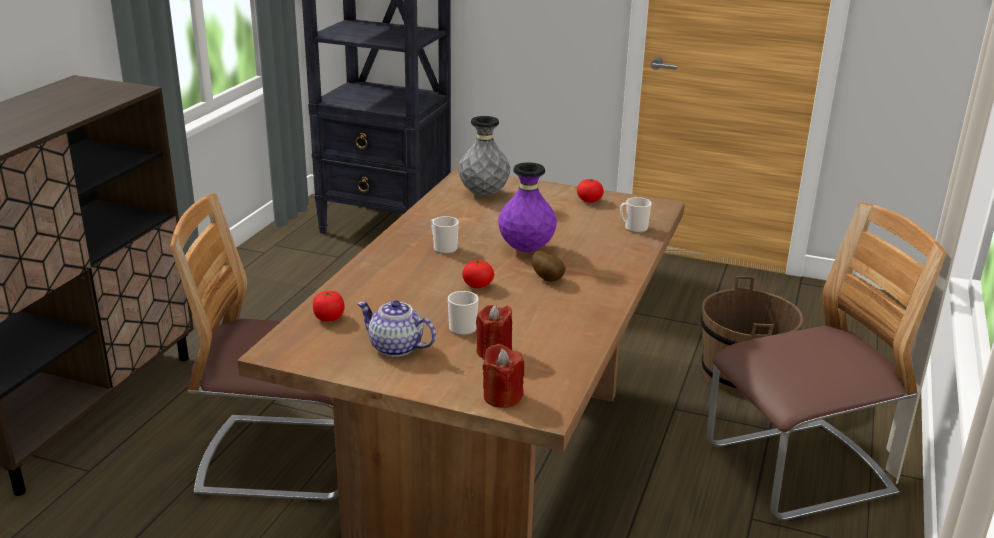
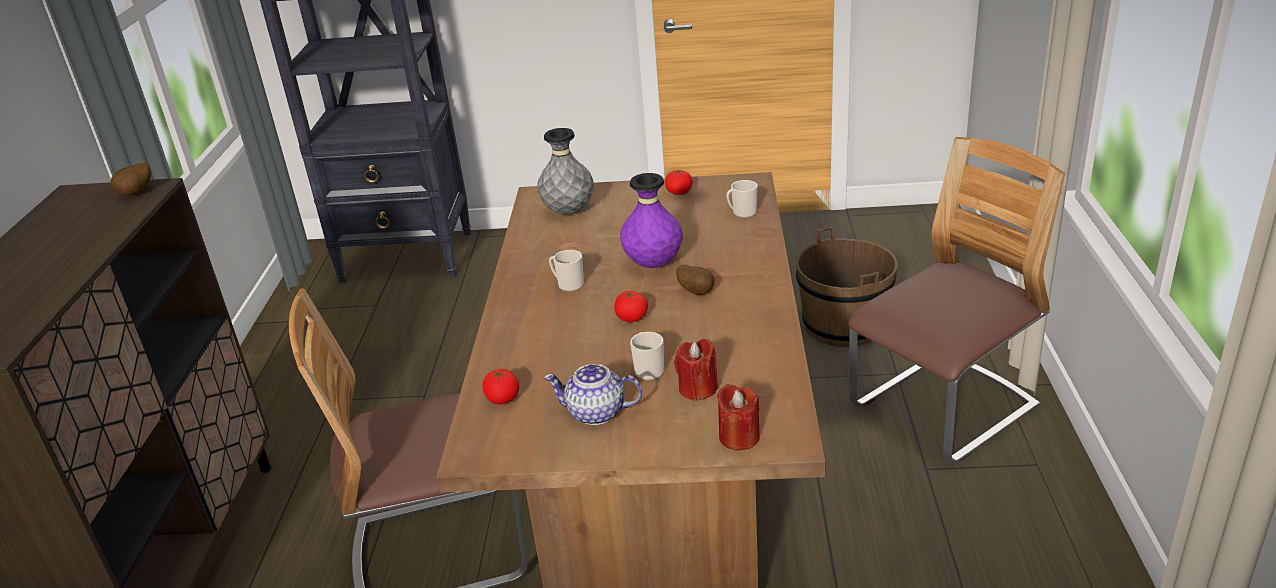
camera: 15 degrees left, 5 degrees up
(121, 91) = (137, 193): none -> potato

